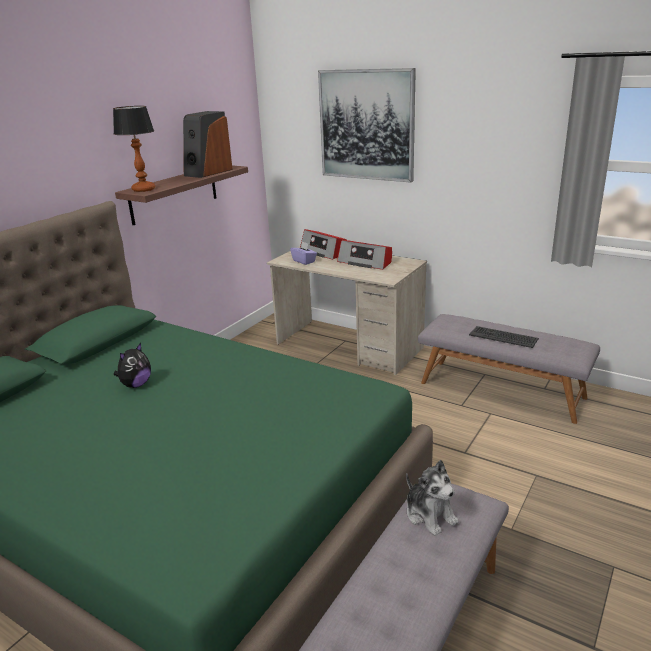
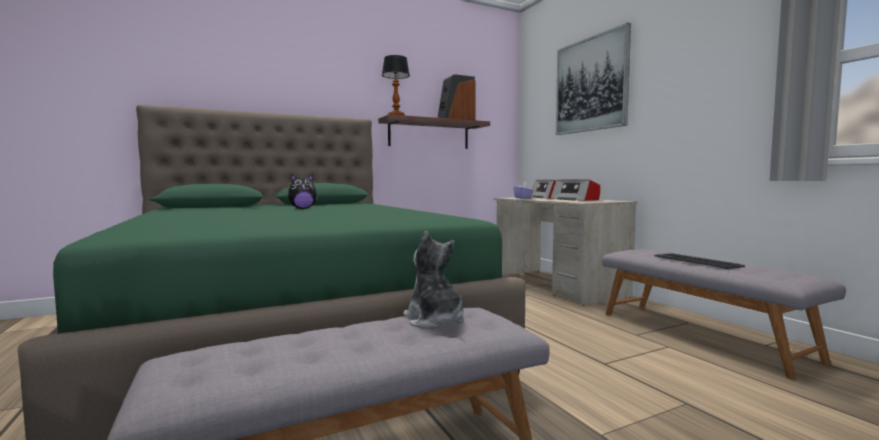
camera: 30 degrees right, 20 degrees down
(430, 515) = (434, 320): plush toy -> plush toy turned 150 degrees clockwise

